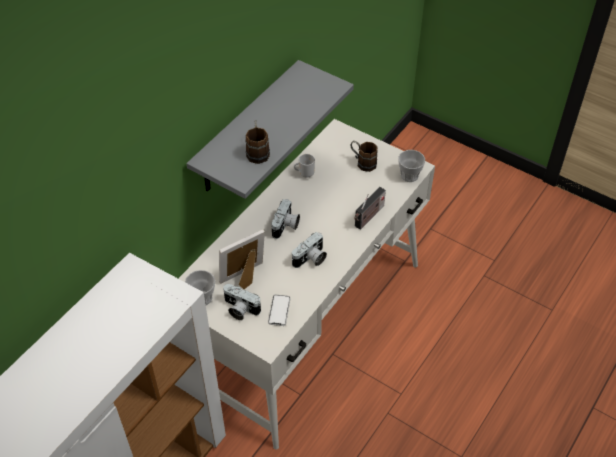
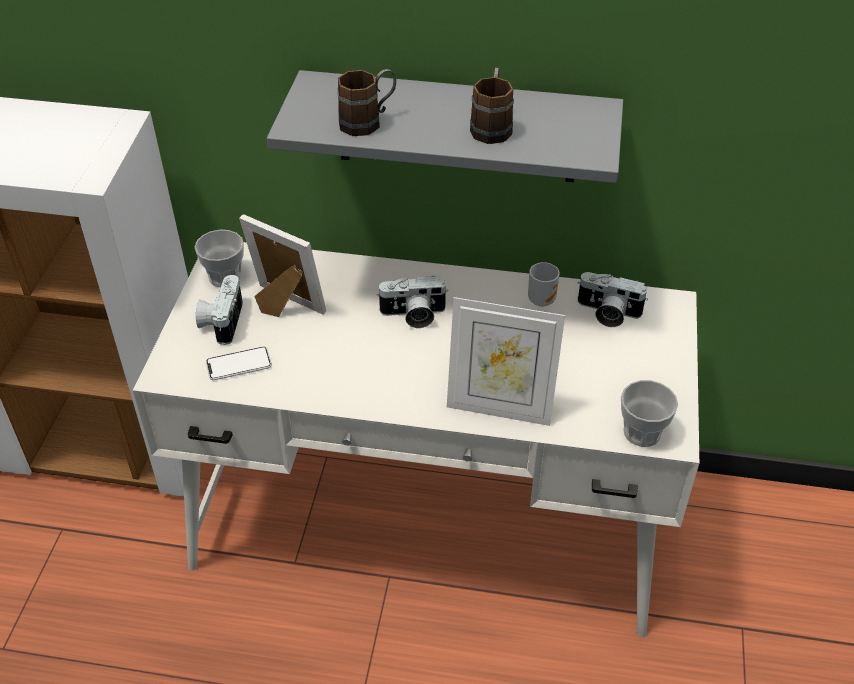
camera: 65 degrees right, 5 degrees down
(310, 259) = (362, 366): camera -> camera (607, 313)
(363, 162) = (622, 360): brown mug -> brown mug (492, 126)
(368, 217) = (499, 408): radio -> picture frame

